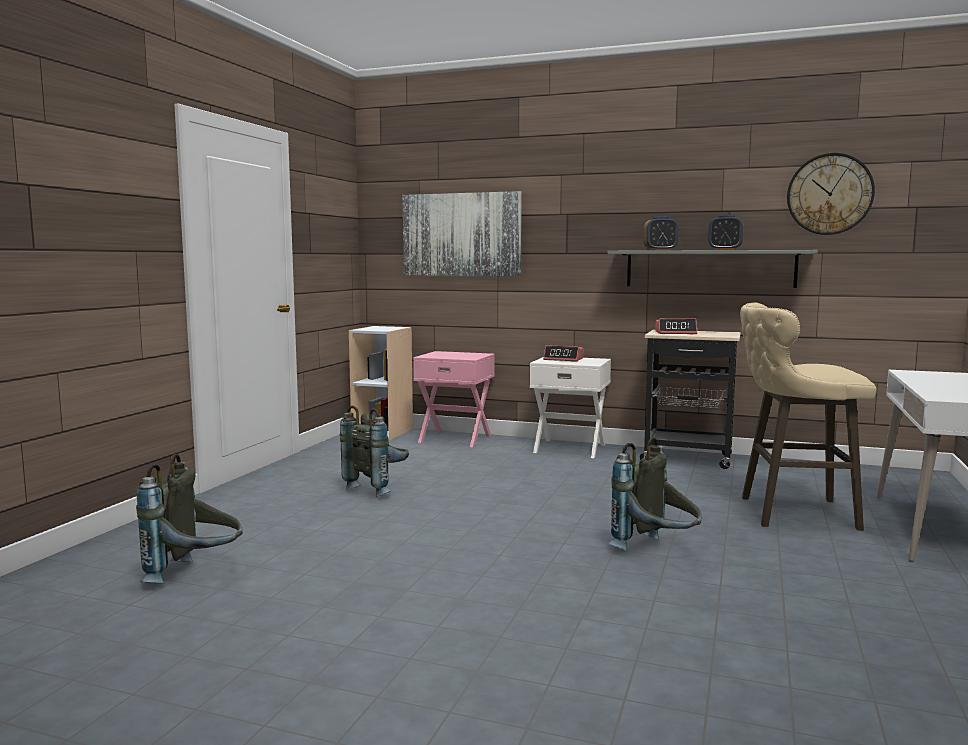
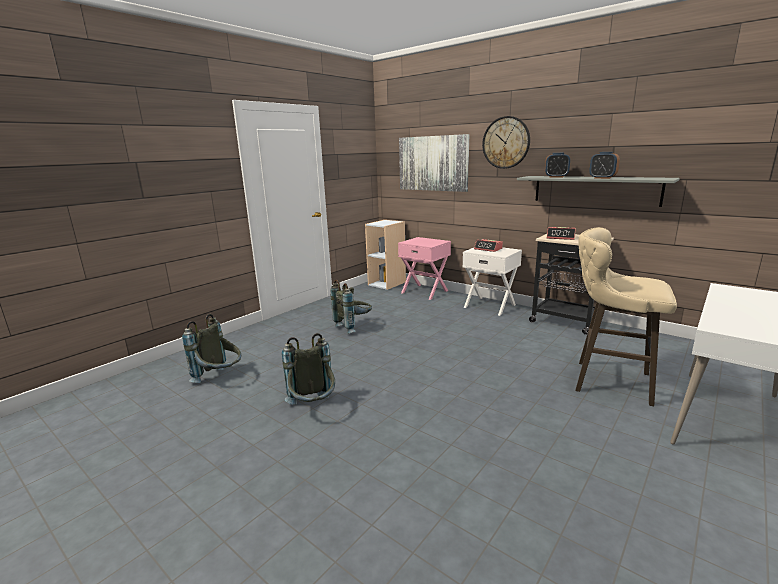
camera: 20 degrees right, 10 degrees up
(657, 552) = (483, 402): grey backpack -> grey backpack (313, 408)
(829, 194) = (698, 132): wall clock -> wall clock (506, 142)

